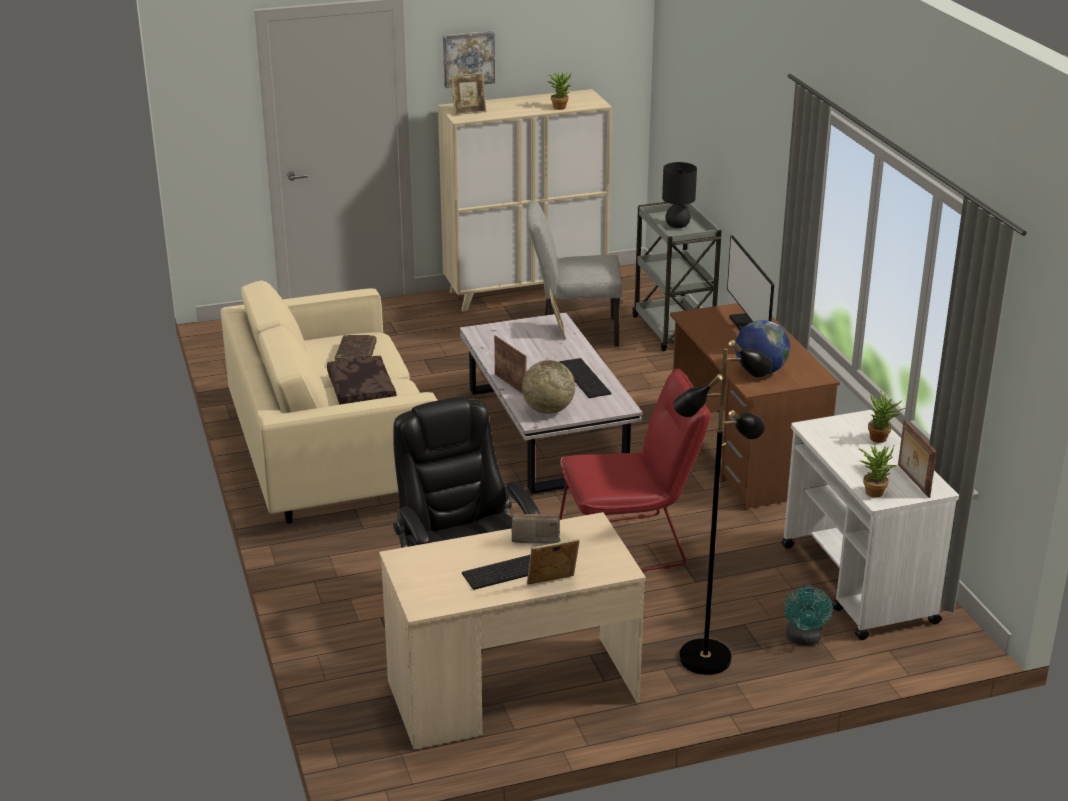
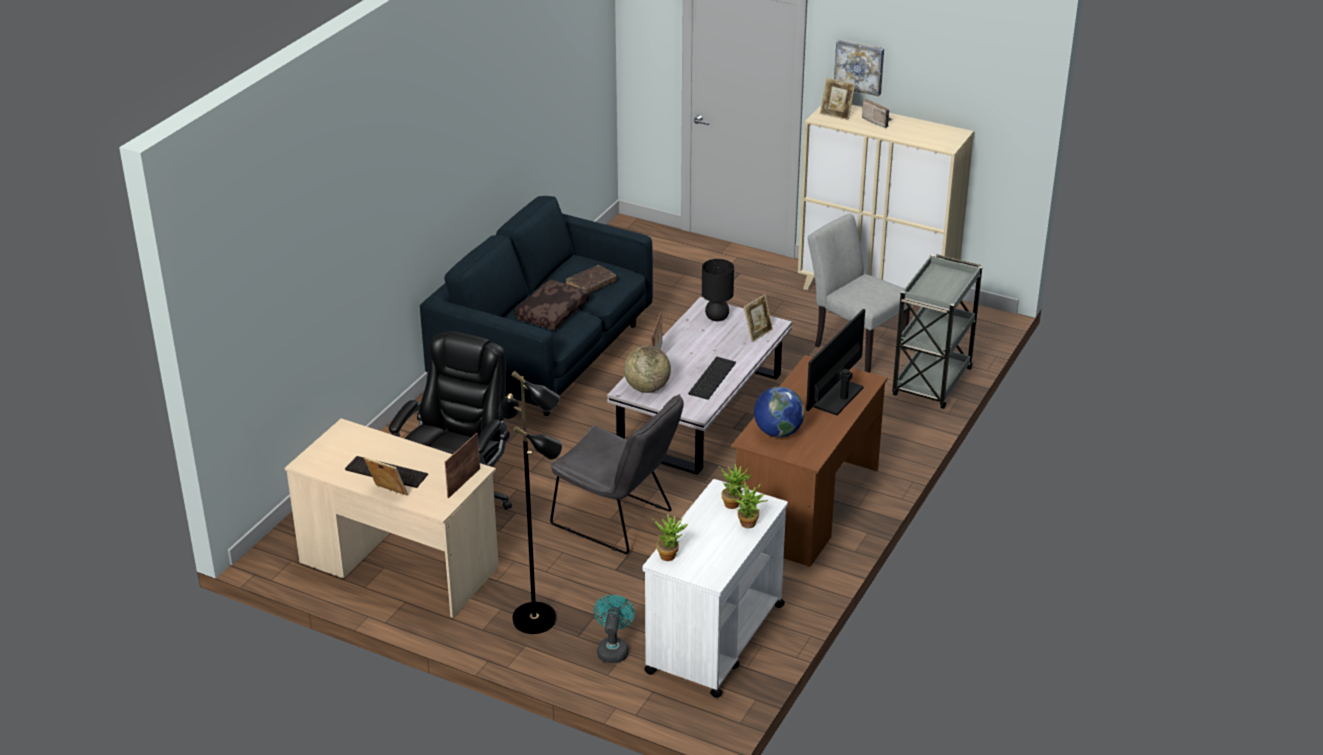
camera: 45 degrees right, 5 degrees up
(333, 457) = (545, 356): beige sofa -> blue sofa
(534, 537) = (430, 460): radio -> radio (877, 121)
(560, 107) = (913, 137): potted plant -> potted plant (734, 503)
(630, 545) = (618, 521): red chair -> grey chair
(677, 225) = (938, 286): black table lamp -> black table lamp (716, 317)
(804, 639) = (613, 649): turquoise fan -> turquoise fan turned 135 degrees clockwise
(912, 481) = (709, 564): picture frame -> picture frame (463, 483)

